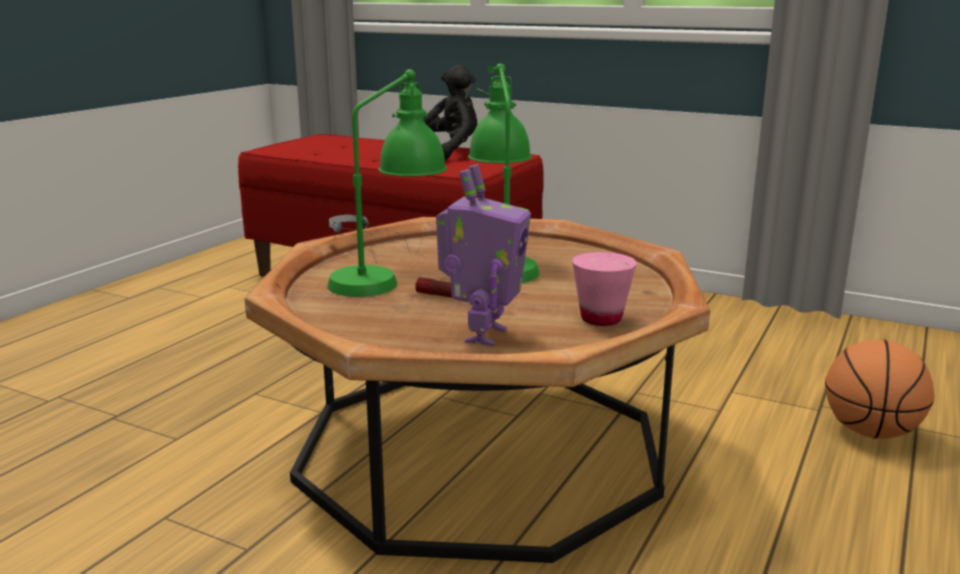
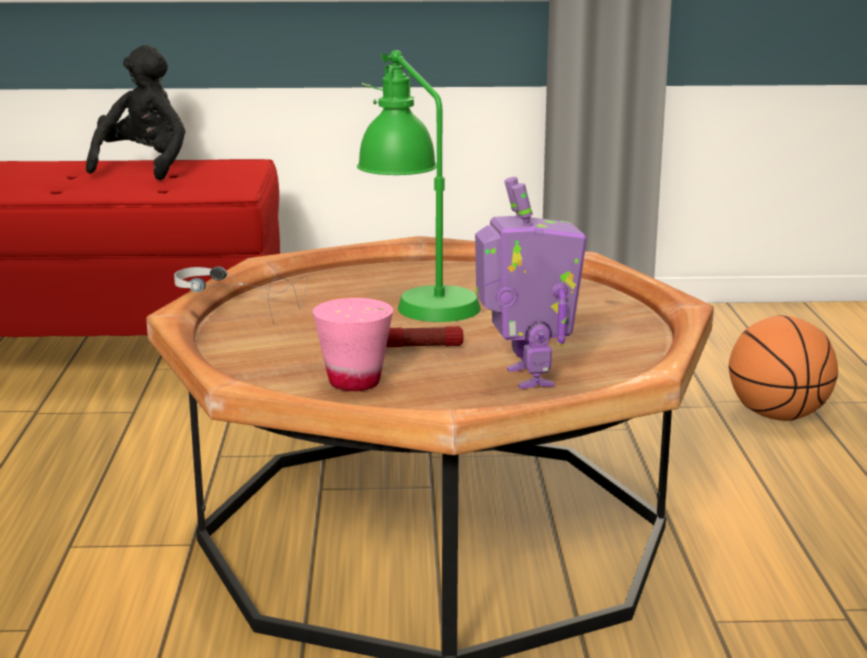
camera: 30 degrees left, 0 degrees up
(389, 279) = (318, 339): green table lamp -> none
(601, 319) = (612, 337): pink cup -> pink cup (354, 382)

